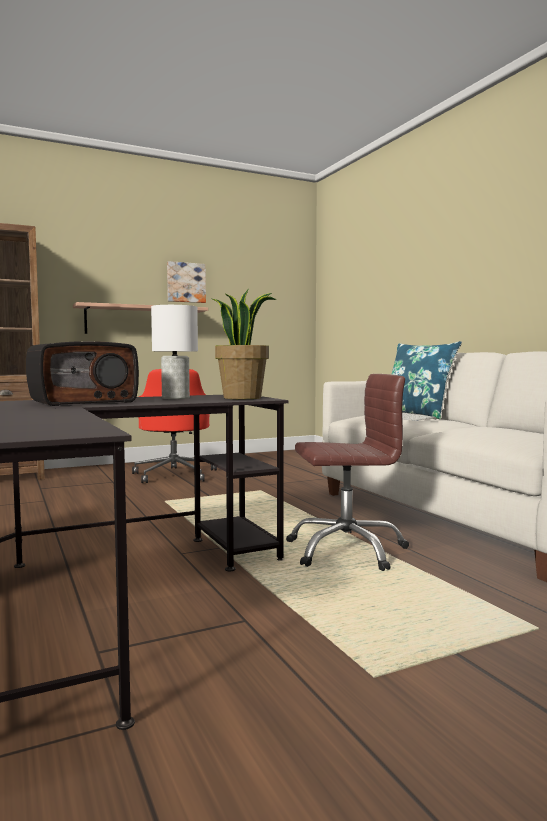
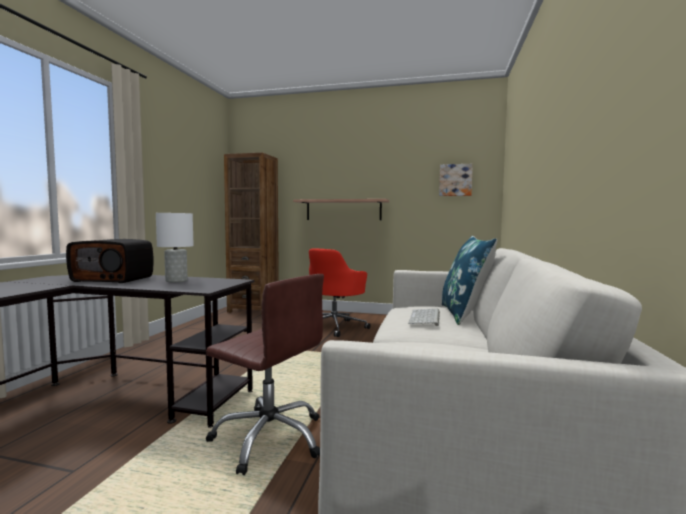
camera: 40 degrees right, 0 degrees up
(186, 282) = (379, 179): picture -> picture (455, 180)
(242, 398) = (206, 286): potted plant -> none

